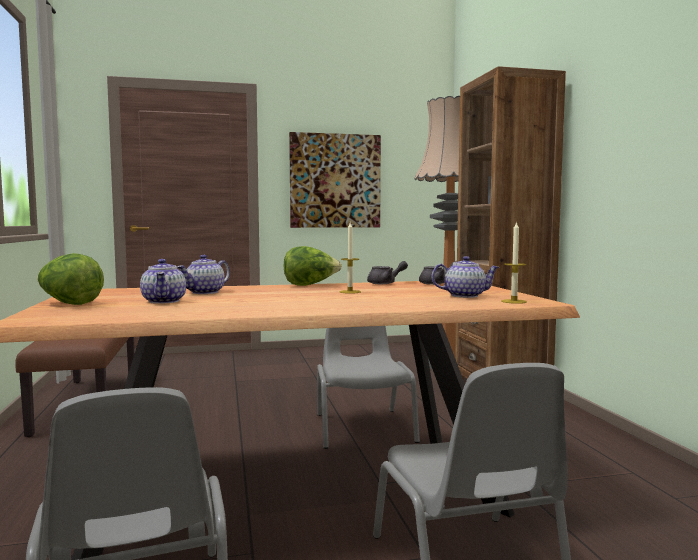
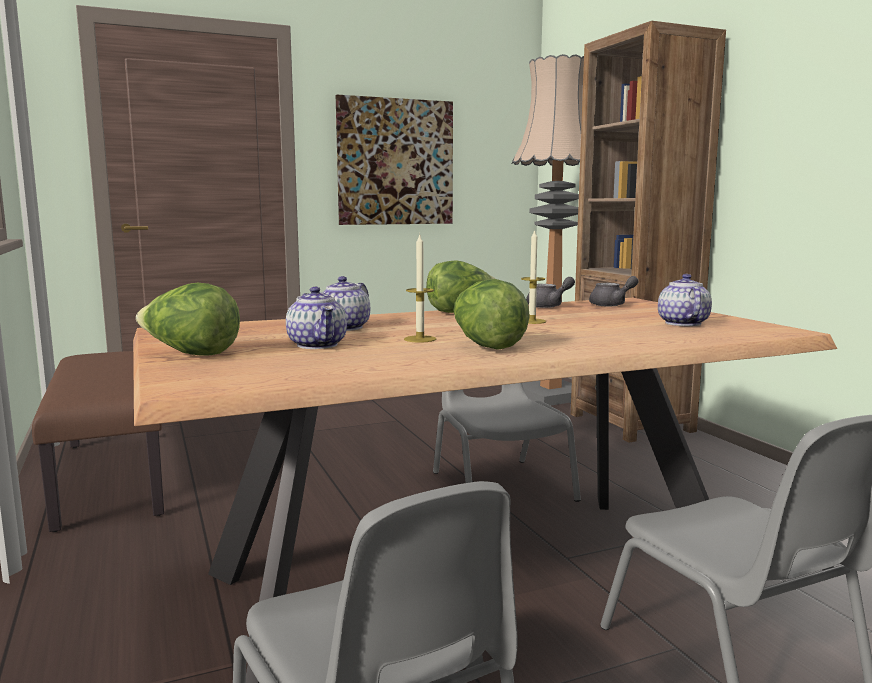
camera: 10 degrees left, 5 degrees up
(281, 305) = (487, 346): none -> lettuce
(465, 296) = (682, 323): teapot -> teapot turned 75 degrees counterclockwise
(514, 301) = (755, 331): candle -> candle (420, 339)

